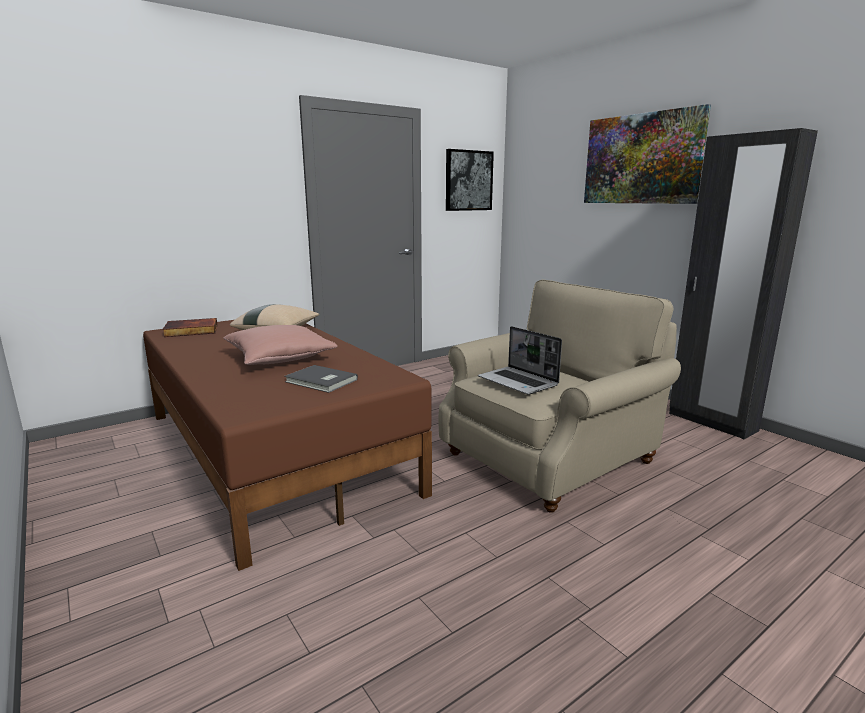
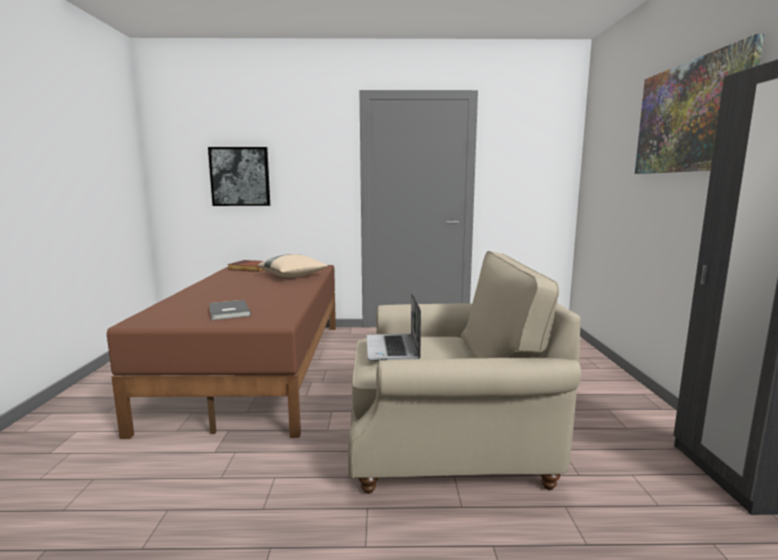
camera: 35 degrees right, 5 degrees down
(280, 358) = (248, 293): pink pillow -> none
(468, 180) = (533, 155): picture -> picture (240, 176)

